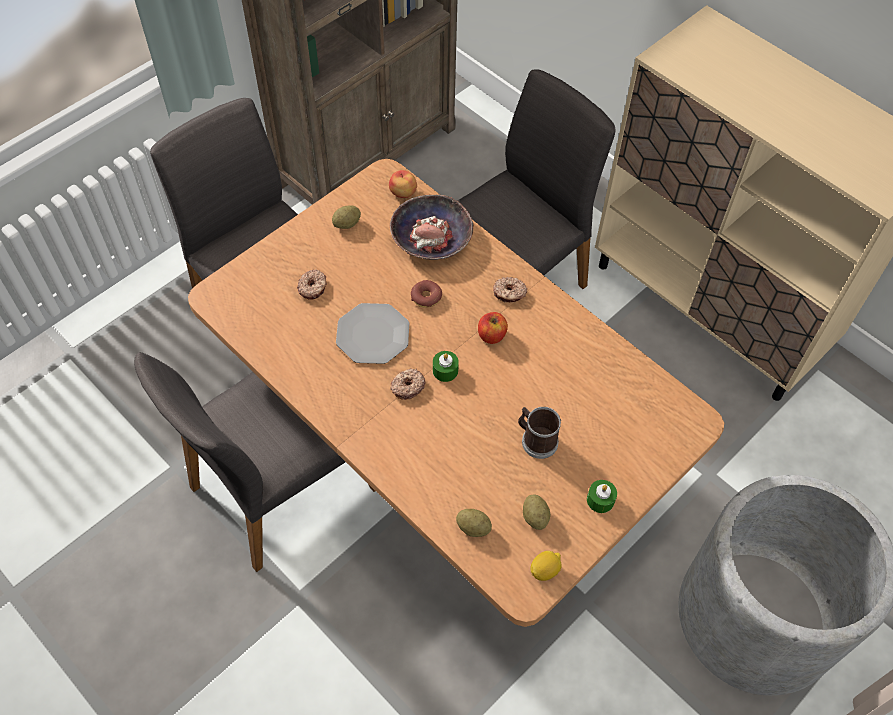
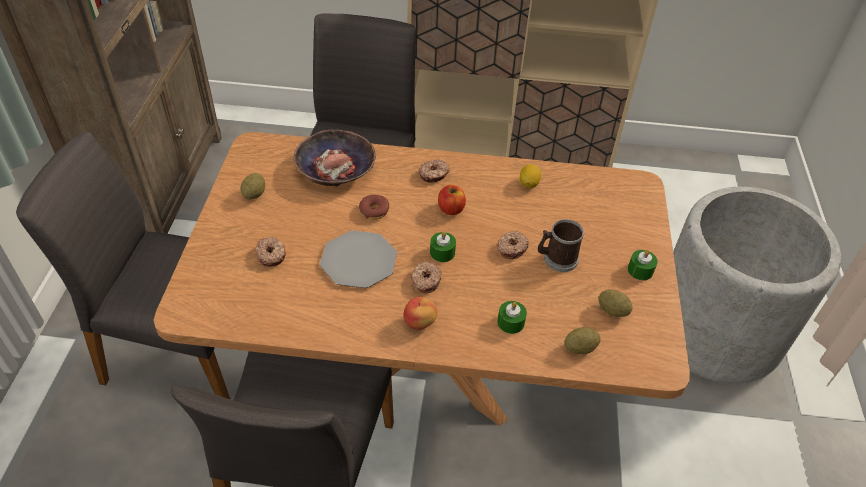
camera: 40 degrees left, 10 degrees down
(403, 193) = (280, 150): apple -> apple (420, 322)
(439, 467) = (510, 322): none -> green candle
(506, 404) = (511, 248): none -> donut
(545, 570) = (658, 342): lemon -> lemon (529, 183)

